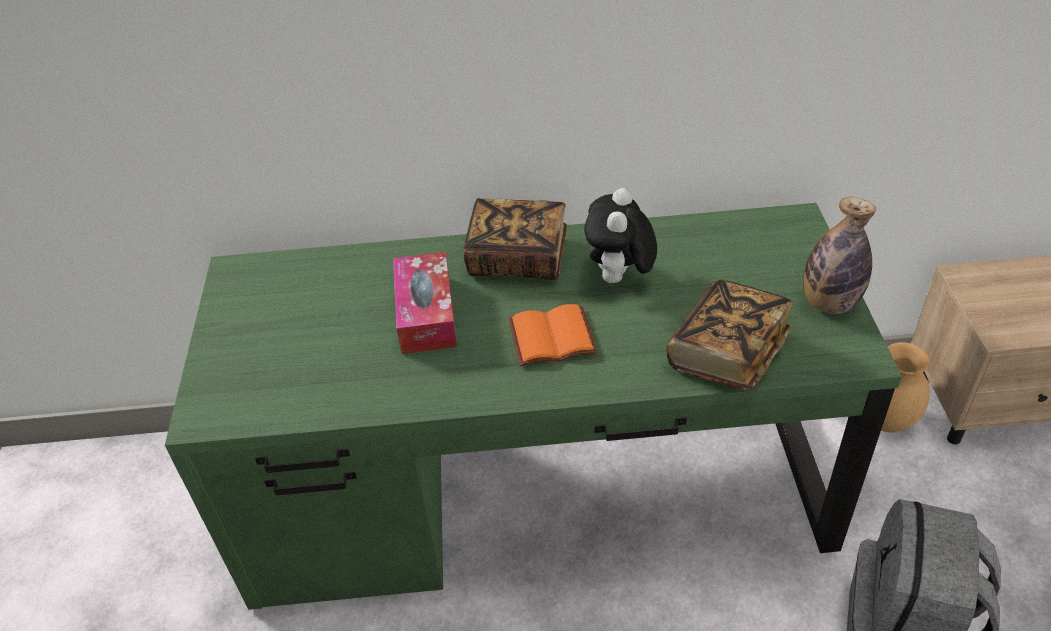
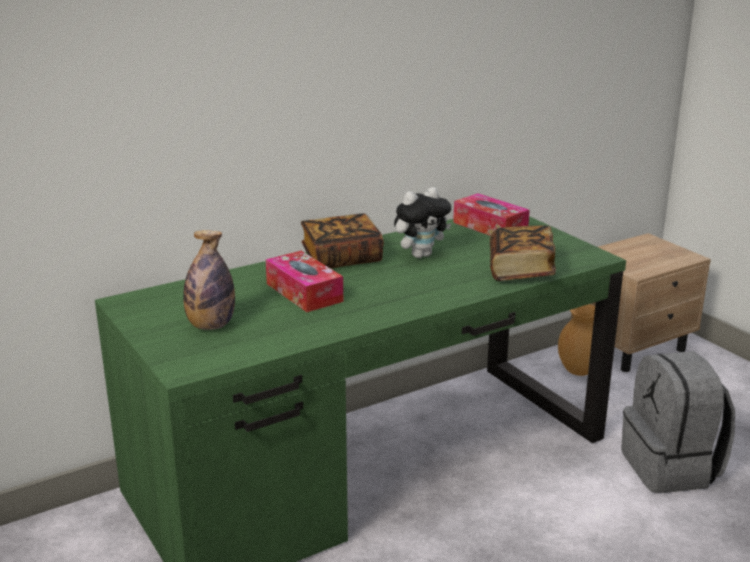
camera: 30 degrees left, 20 degrees down
(551, 339) = (404, 286): orange book -> none
(619, 279) = (421, 255): plush toy -> plush toy turned 105 degrees counterclockwise
(755, 244) = (490, 227): none -> tissue box
(829, 303) = (558, 241): bottle -> bottle (211, 326)

